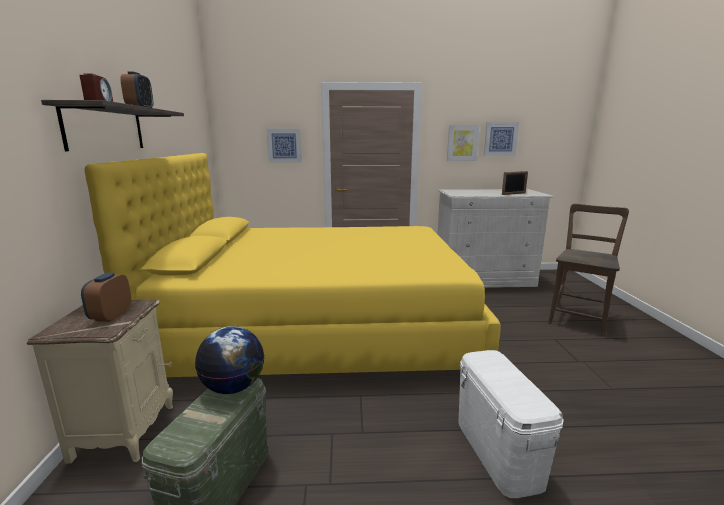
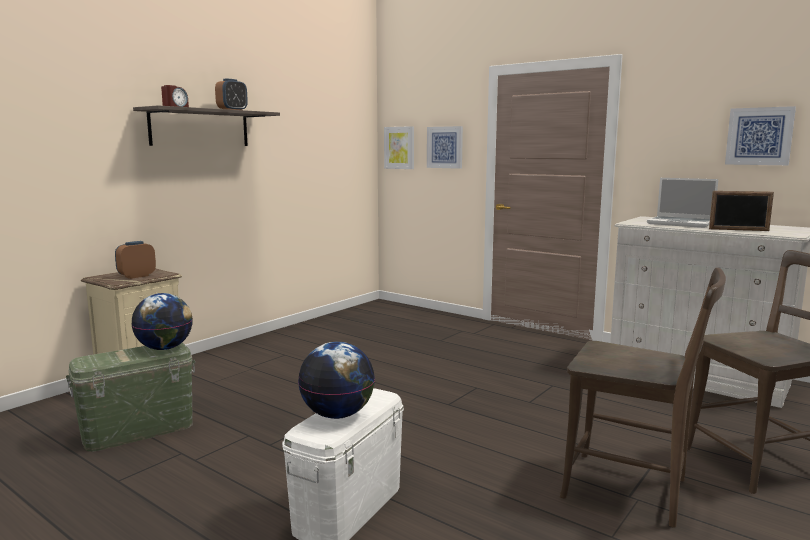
camera: 40 degrees right, 5 degrees down
(320, 328) = (378, 364): yellow bed -> none
(462, 143) = (686, 143): picture -> picture (399, 148)
(477, 192) = (681, 223): none -> laptop
(508, 384) = (338, 415): none -> globe
(573, 357) = (632, 490): none -> brown chair

